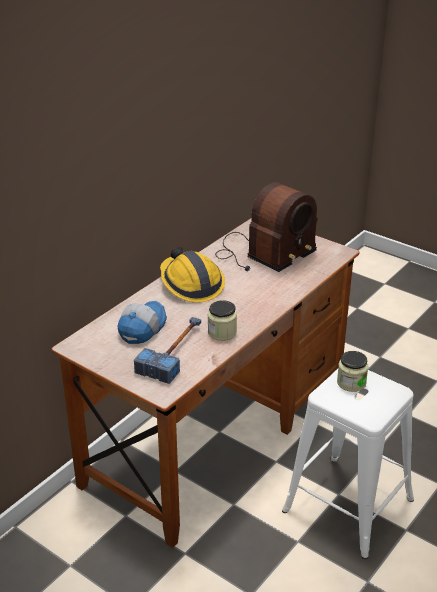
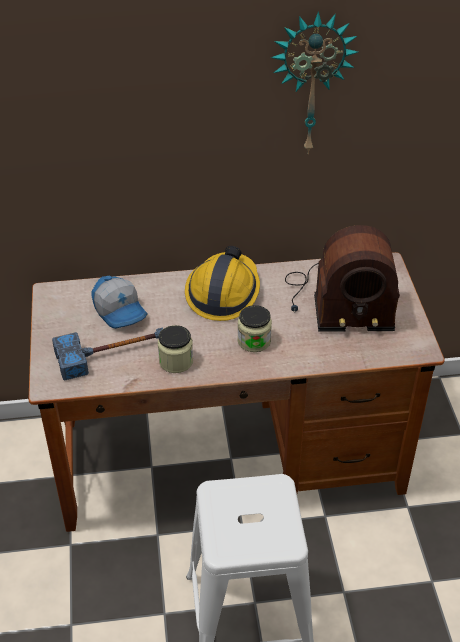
camera: 45 degrees right, 10 degrees up
(141, 328) = (120, 311): cap -> cap turned 75 degrees clockwise
(201, 94) = (311, 83): none -> wall clock
(351, 383) = (258, 499): jar -> jar (254, 341)

